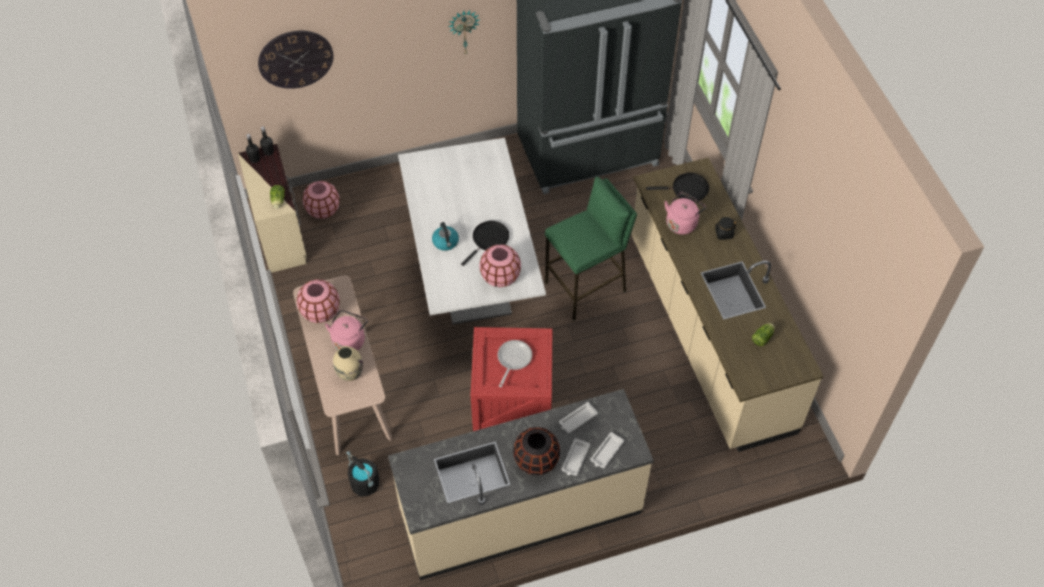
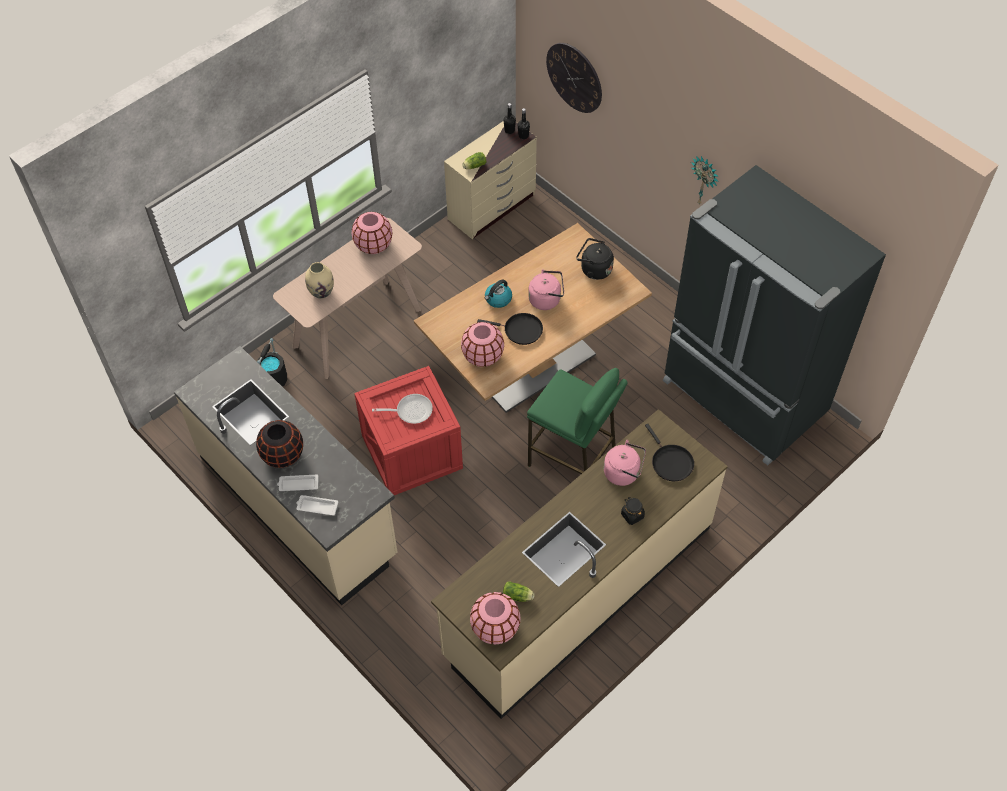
camera: 65 degrees right, 0 degrees up
(323, 210) = (536, 224): pink vase -> pink vase (495, 628)
(349, 340) = (355, 277): pink kettle -> pink kettle (546, 299)
(456, 164) = (594, 269): none -> black kettle
(472, 274) = (532, 363): white dining table -> brown dining table
(577, 419) = (341, 470): white tray -> none

